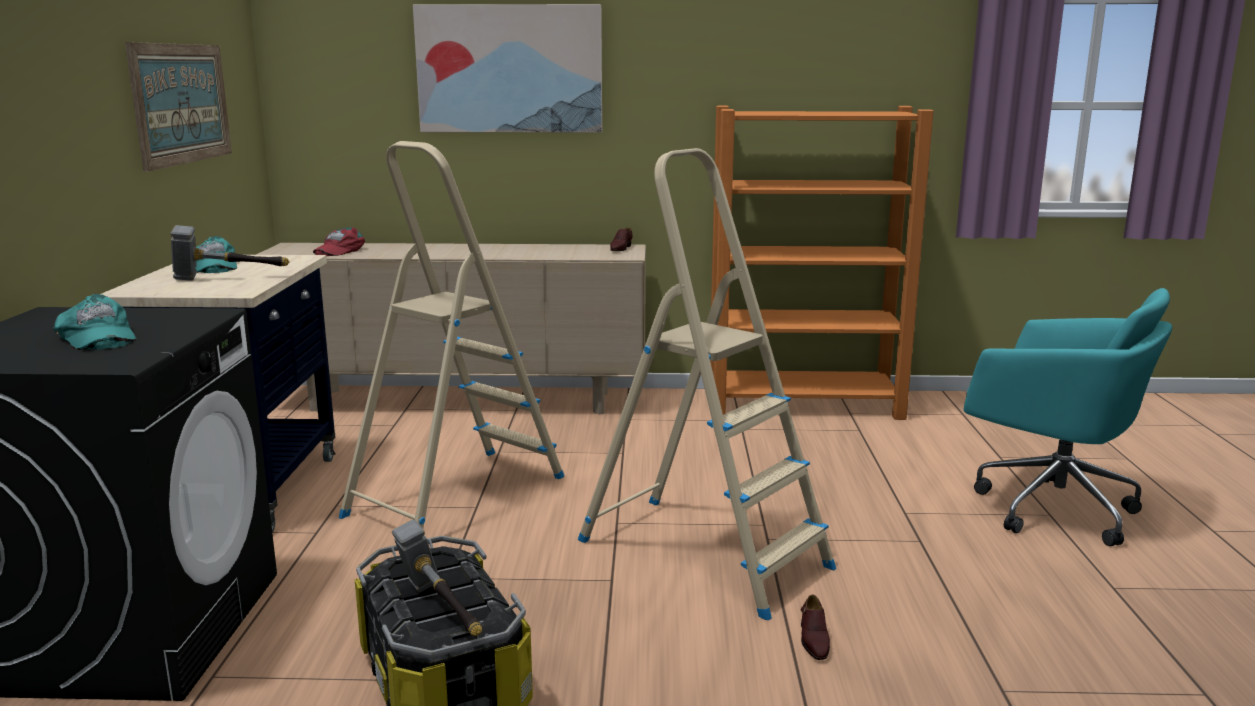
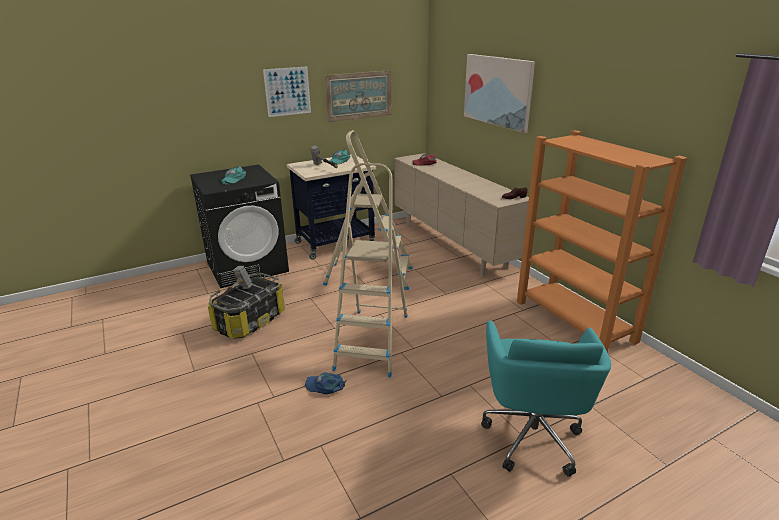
camera: 60 degrees right, 10 degrees up
(66, 80) = (287, 91): none -> picture
(813, 640) = (325, 385): brown shoe -> blue cap

